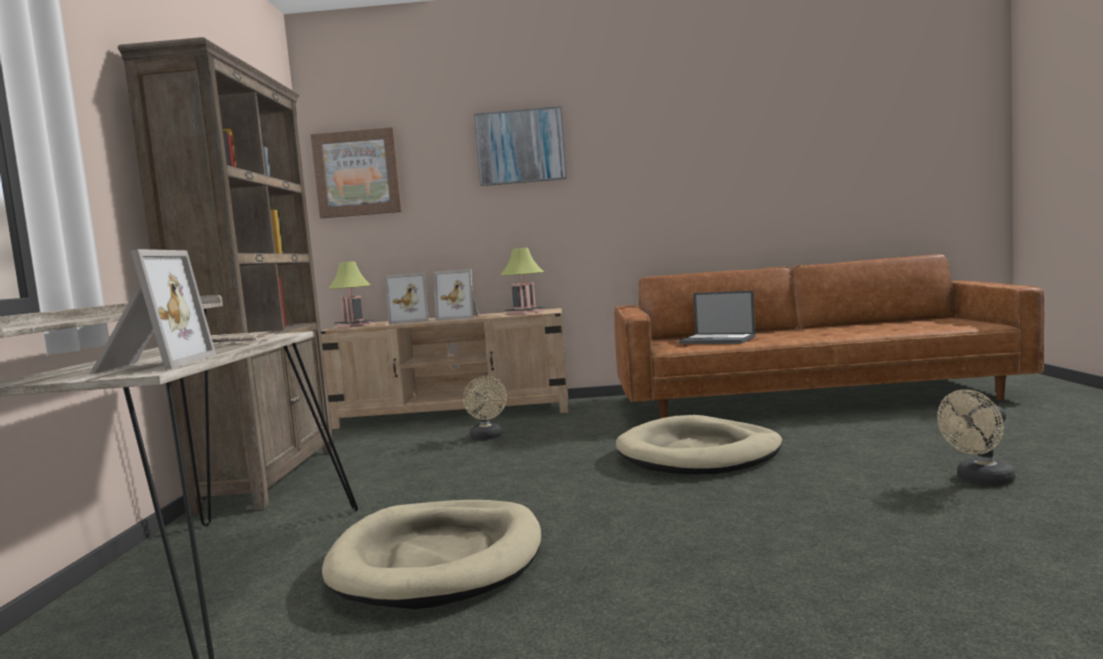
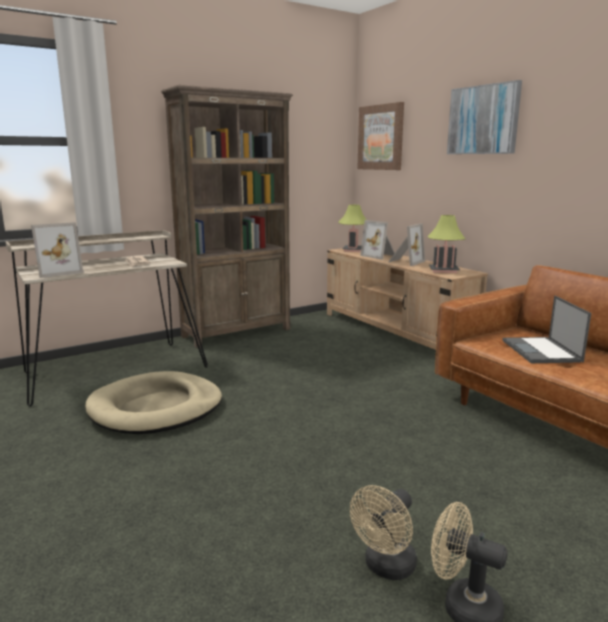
camera: 55 degrees right, 10 degrees up
(460, 317) = (405, 262): picture frame -> picture frame turned 120 degrees counterclockwise
(487, 437) = (355, 357): beige fan -> beige fan (386, 567)
(699, 453) = (397, 437): beige dog bed -> none

